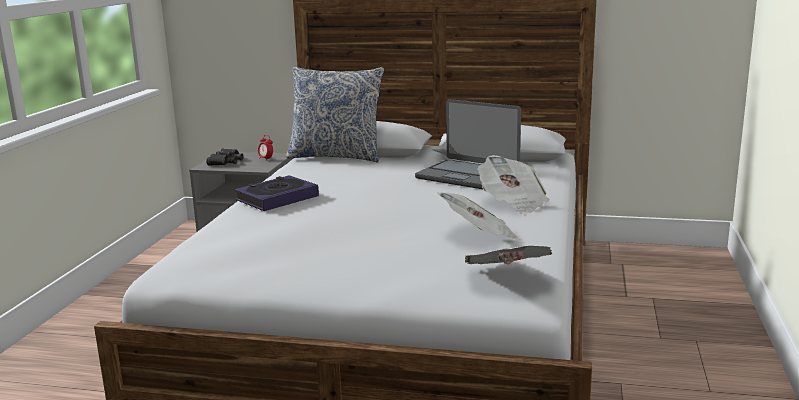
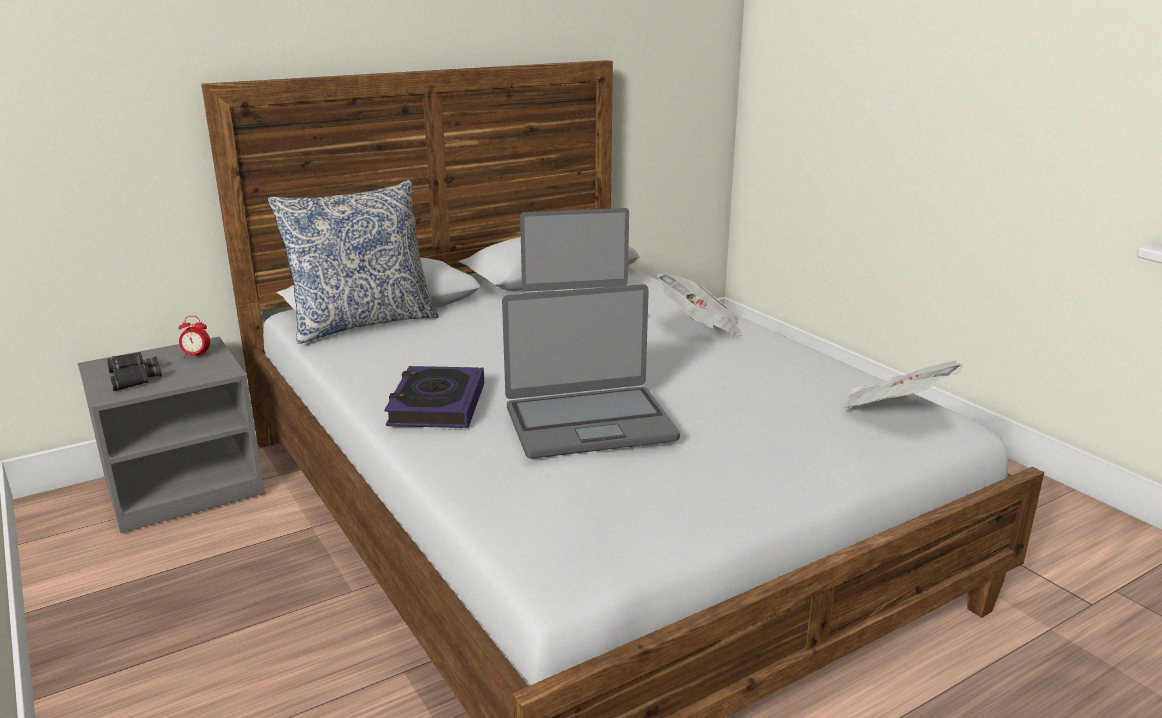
camera: 45 degrees left, 5 degrees up
(315, 225) = (589, 423): none -> laptop
(479, 236) = (763, 374): newspaper -> none

